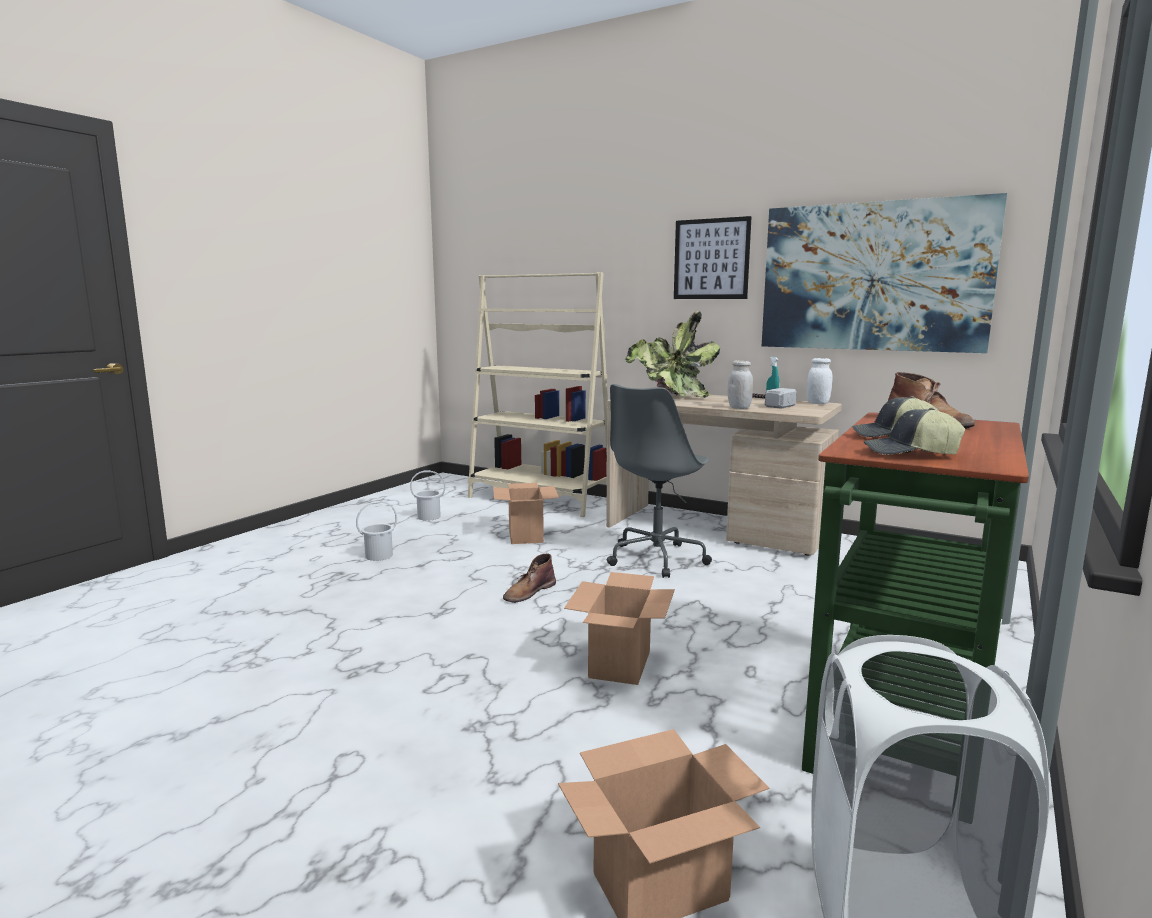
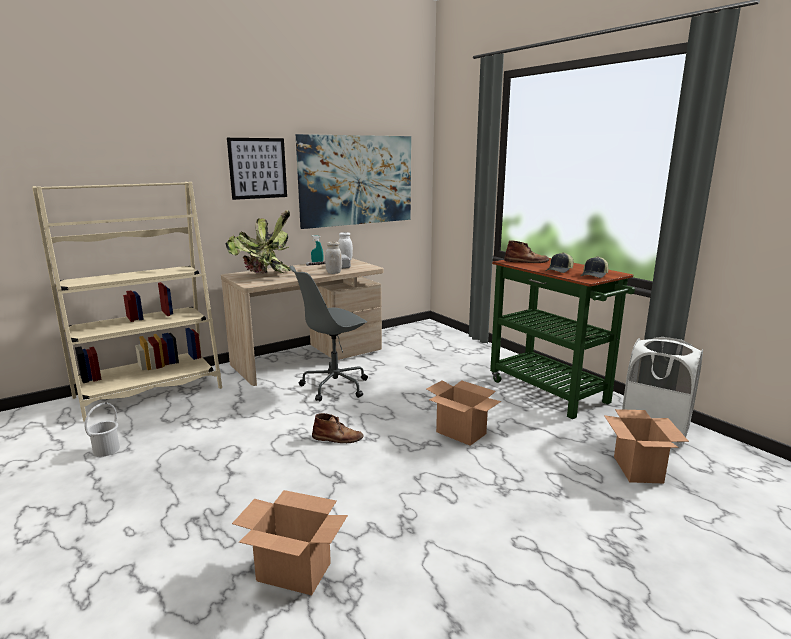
camera: 65 degrees left, 5 degrees up
(379, 556) = (178, 491): white bucket -> none
(525, 536) = (228, 417): cardboard box -> cardboard box (293, 572)
(529, 592) = (338, 438): brown boot -> brown boot turned 60 degrees counterclockwise
(655, 560) = (333, 387): grey office chair -> grey office chair turned 90 degrees clockwise

